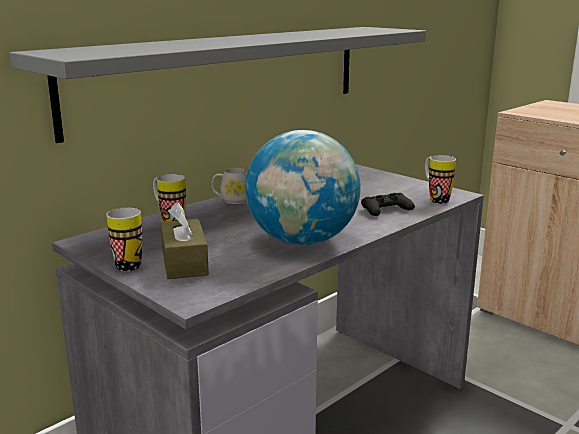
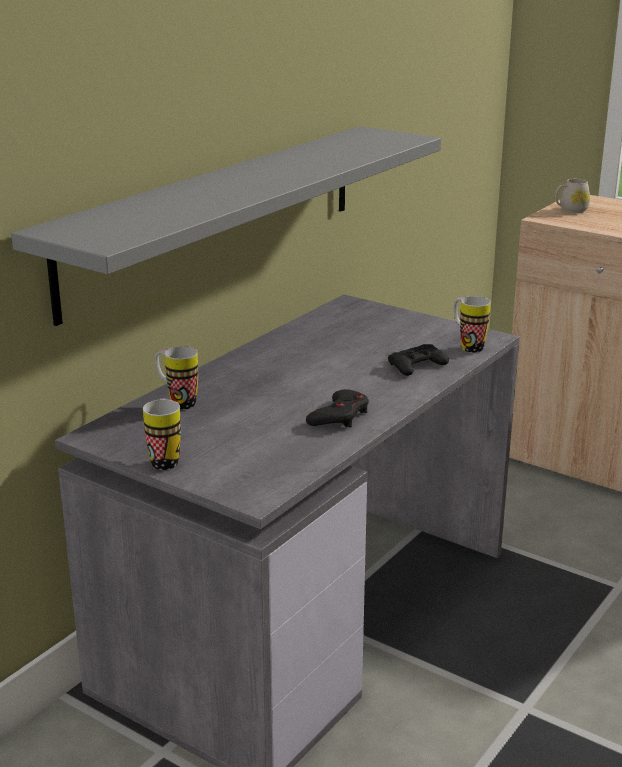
camera: 10 degrees left, 5 degrees up
(184, 262) = (223, 453): brown tissue box -> none
(231, 200) = (233, 365): white mug -> white mug (570, 210)
(302, 241) = (340, 416): globe -> black game controller

